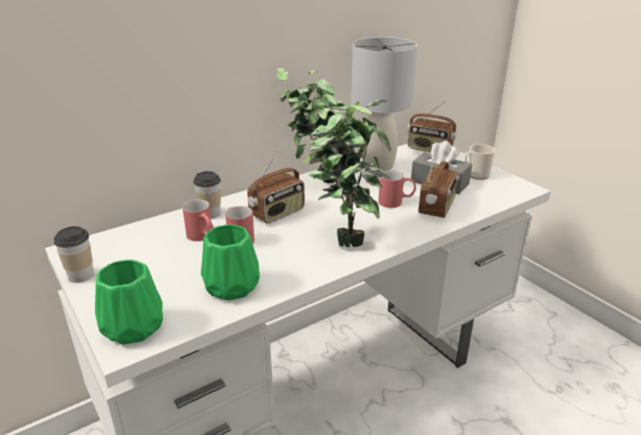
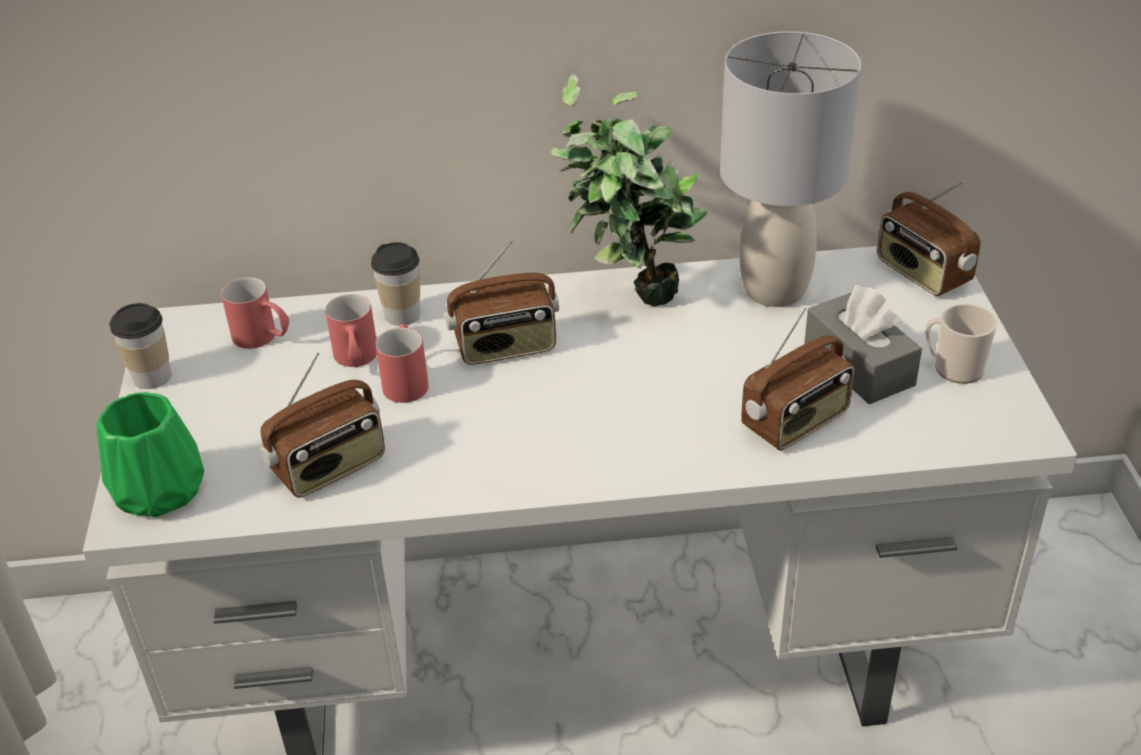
camera: 30 degrees right, 10 degrees up
(231, 286) = (330, 468): green vase -> radio
(346, 236) = (577, 432): potted plant -> none
(396, 202) = (730, 386): red mug -> red mug (263, 338)

